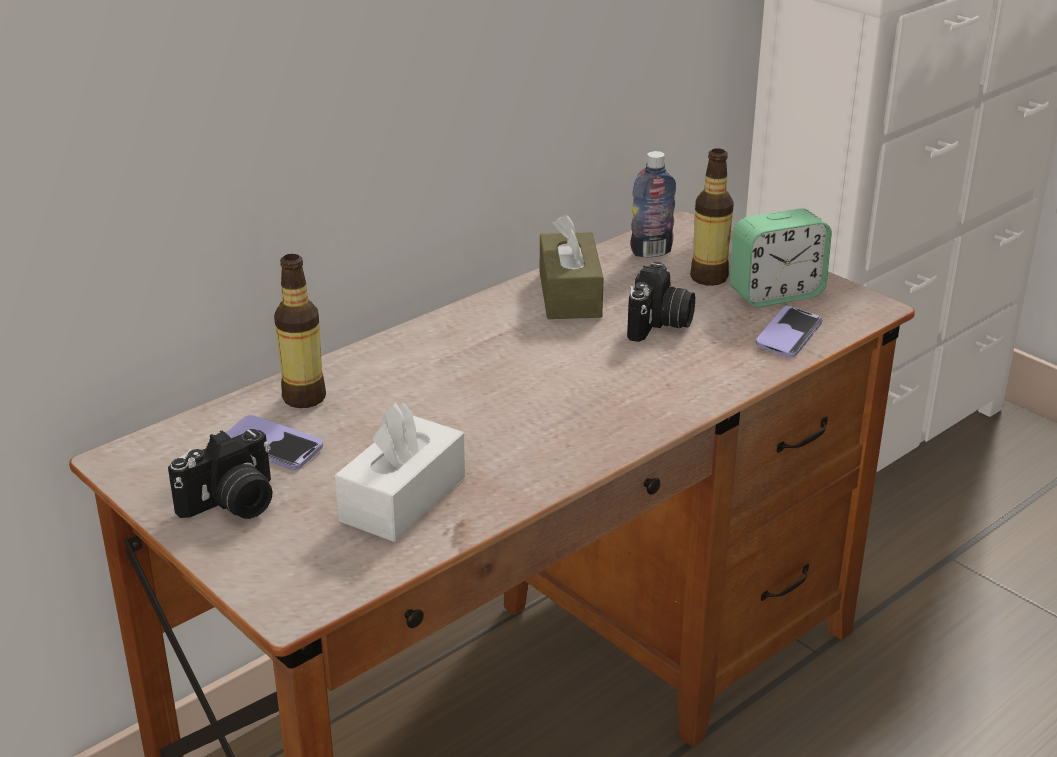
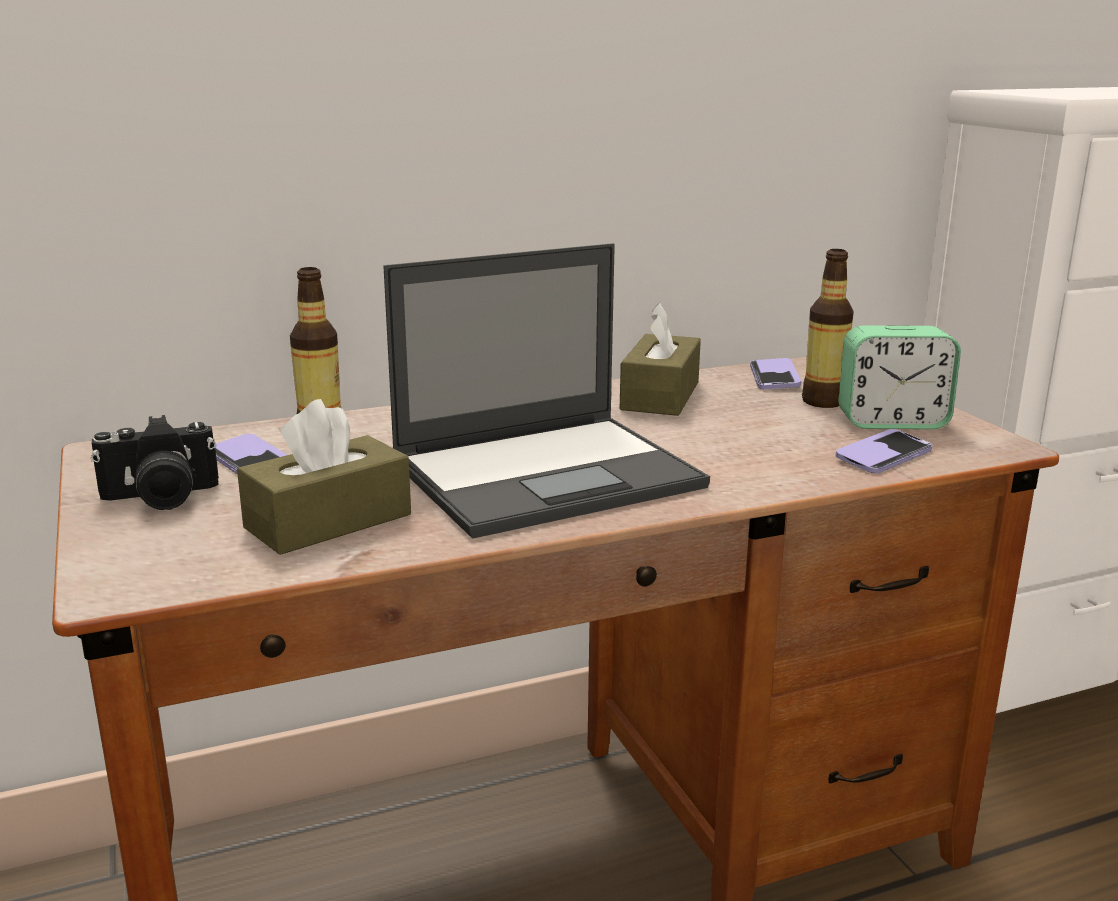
camera: 20 degrees right, 10 degrees down
(403, 499) = (328, 521): white tissue box -> brown tissue box
(542, 408) = (549, 474): none -> laptop
(651, 252) = (774, 377): bottle -> phone
(660, 324) = (738, 428): camera -> none

